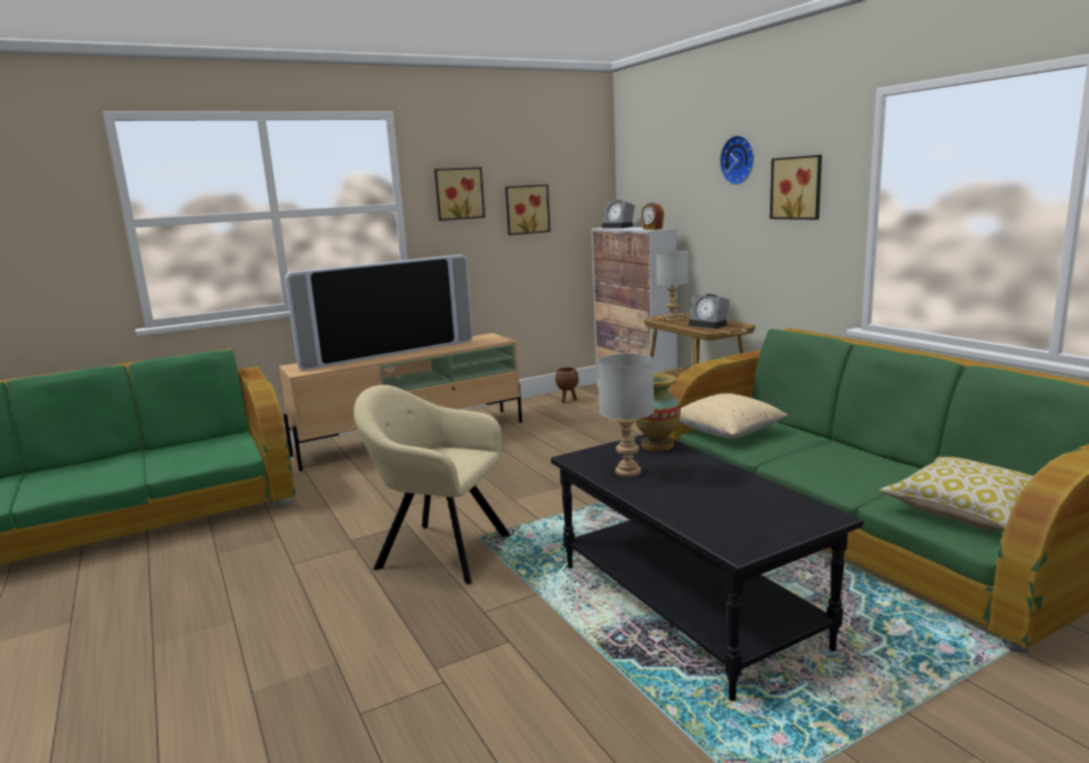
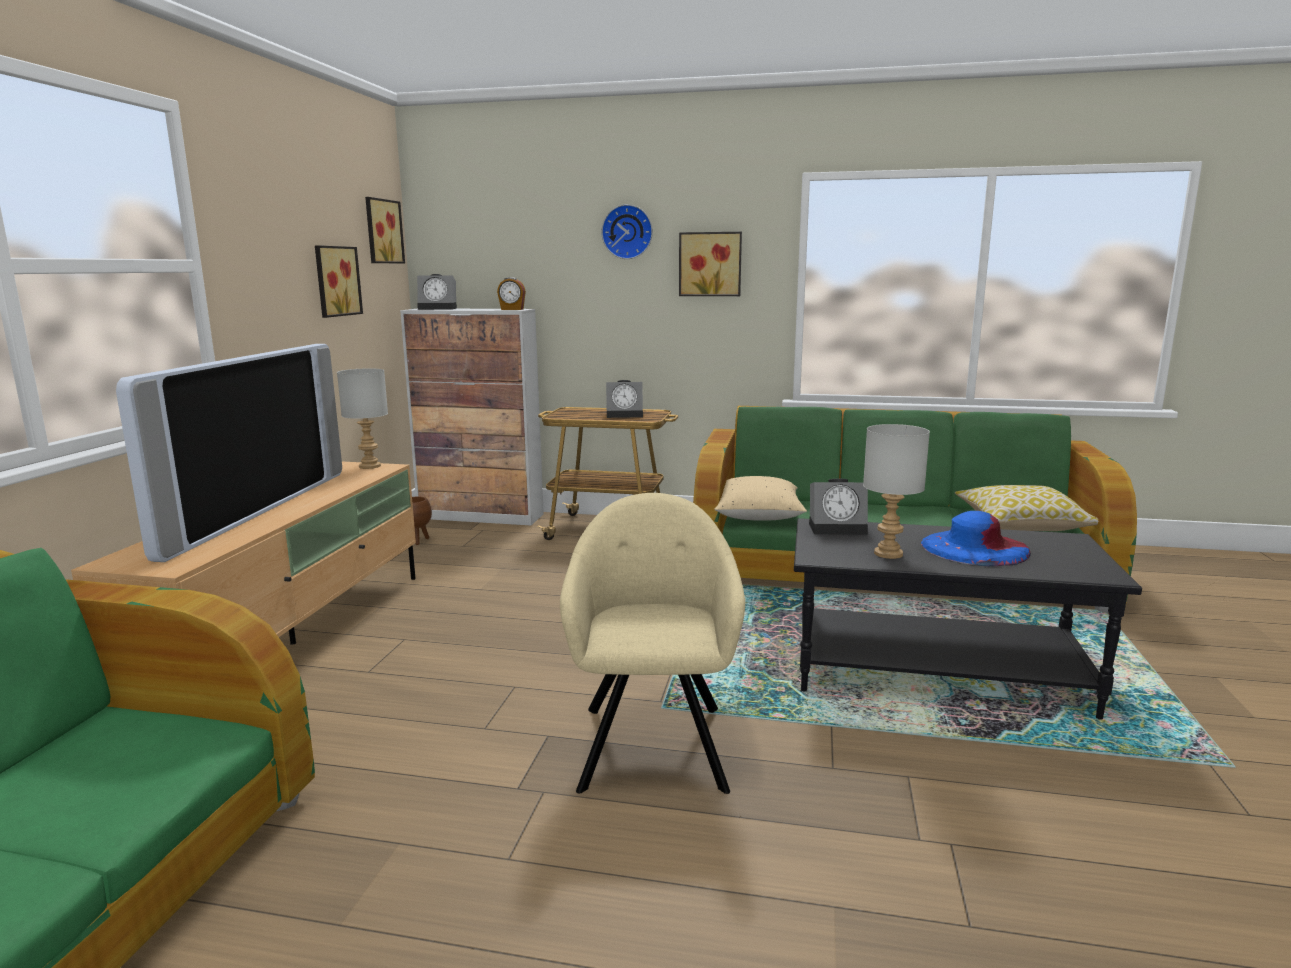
camera: 50 degrees left, 0 degrees up
(438, 551) = (653, 741): beige armchair -> beige armchair turned 120 degrees clockwise
(458, 193) = (265, 251): picture -> picture (381, 231)
(657, 445) = (839, 528): vase -> alarm clock
(673, 320) = (572, 415): grey table lamp -> grey table lamp (370, 466)
(706, 491) = (974, 548): none -> blue hat

